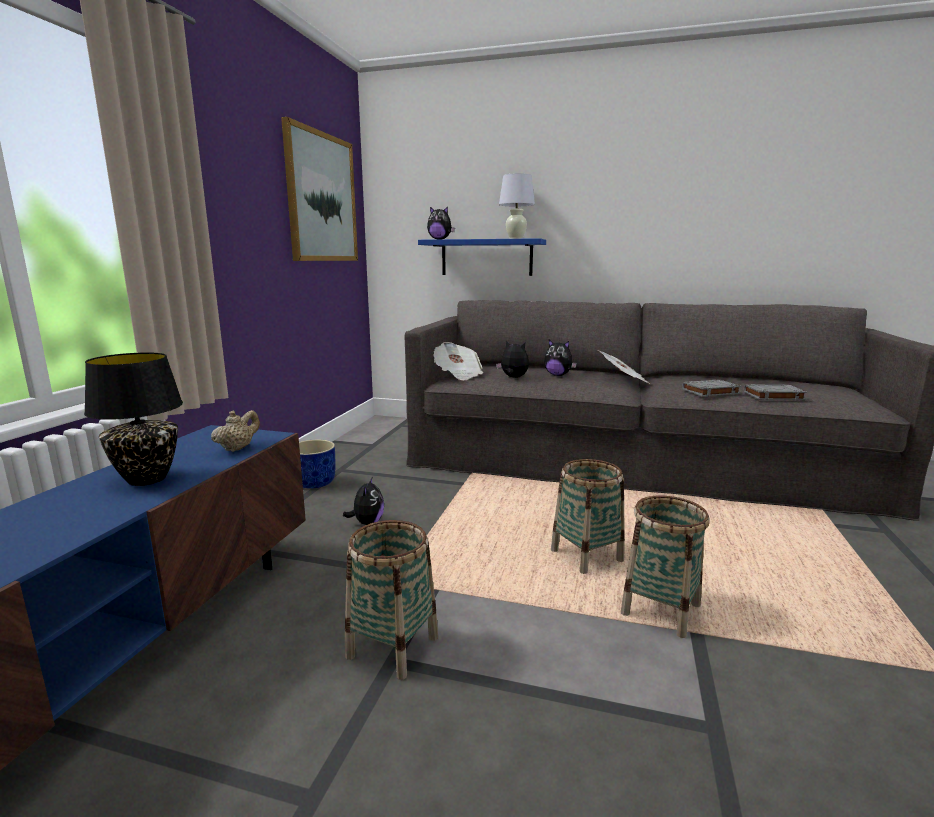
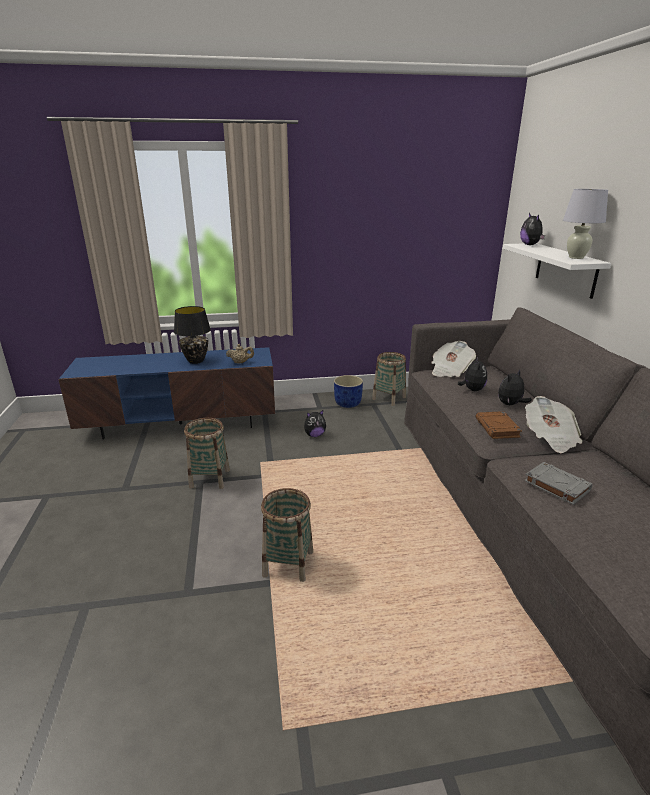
camera: 65 degrees right, 10 degrees up
(321, 198) = (436, 204): picture -> none
(486, 258) = (565, 269): blue shelf -> white shelf
(558, 375) = (510, 404): plush toy -> plush toy turned 45 degrees clockwise
(586, 556) = (336, 522): basket -> basket (389, 398)
(602, 386) = (497, 428): none -> brown book
(772, 396) = (595, 529): grey book -> none

